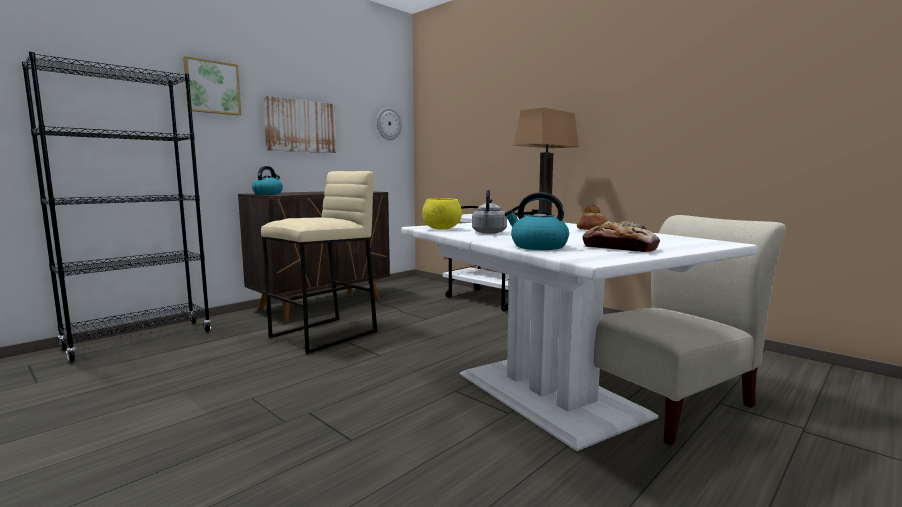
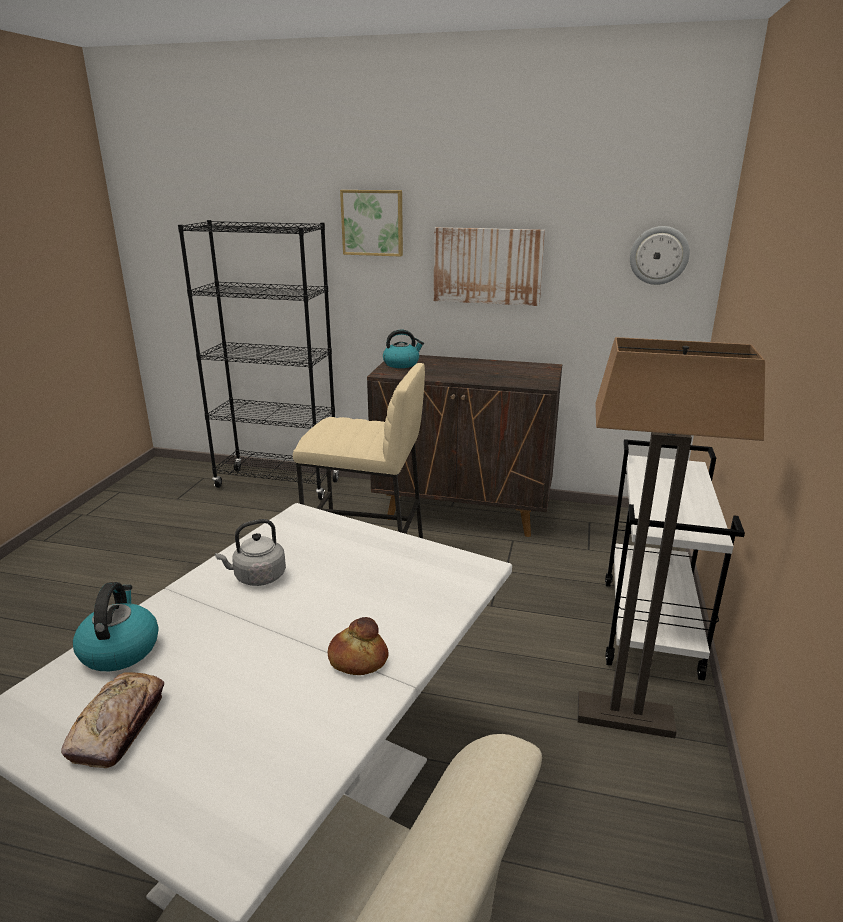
camera: 60 degrees right, 15 degrees up
(441, 229) = (283, 533): yellow bowl -> none

